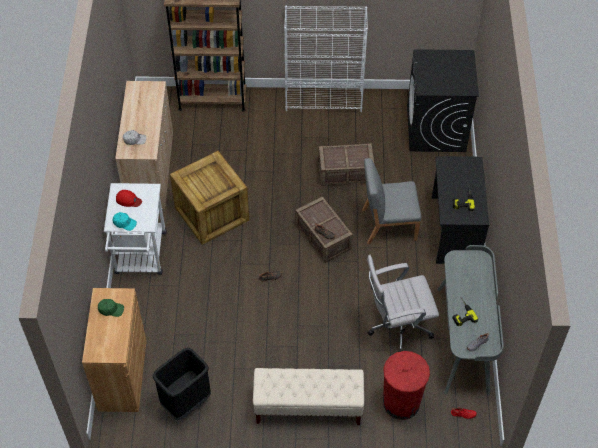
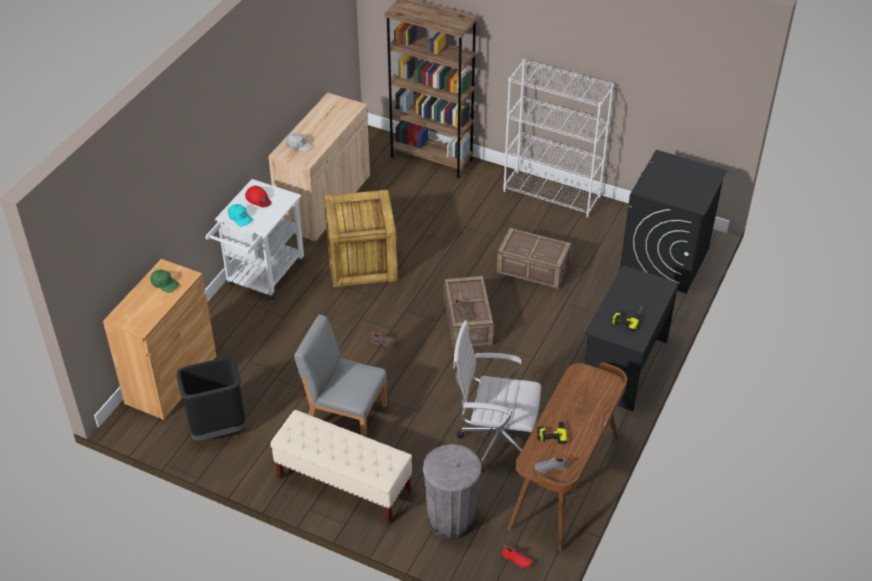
camera: 25 degrees right, 10 degrees down
(388, 224) = (549, 335): grey chair -> grey chair (345, 416)
(401, 403) = (451, 519): red trash can -> grey trash can
(464, 340) = (566, 482): grey desk -> brown desk

